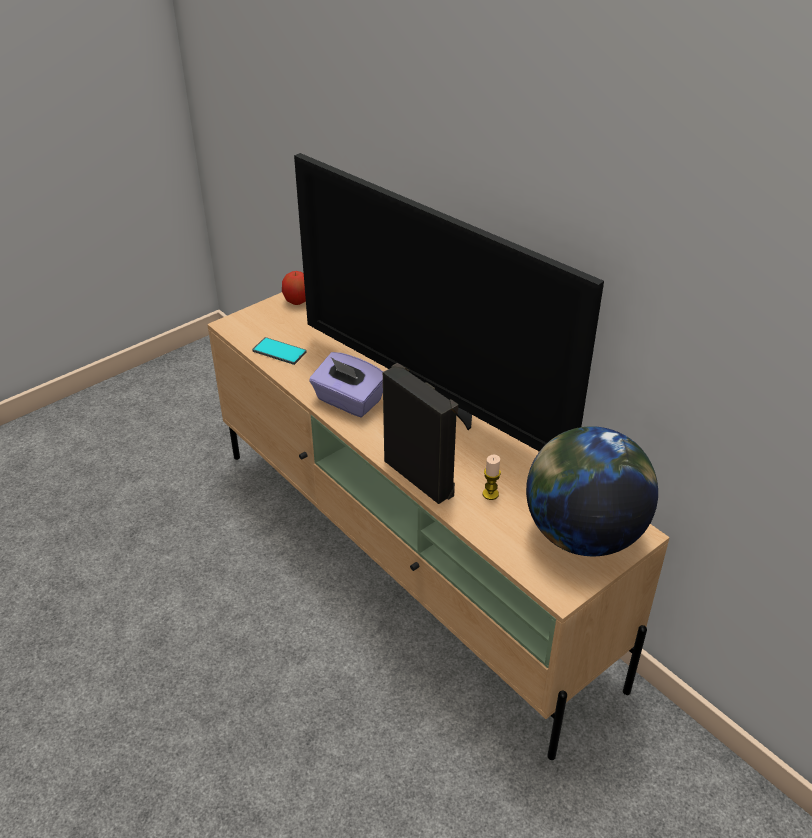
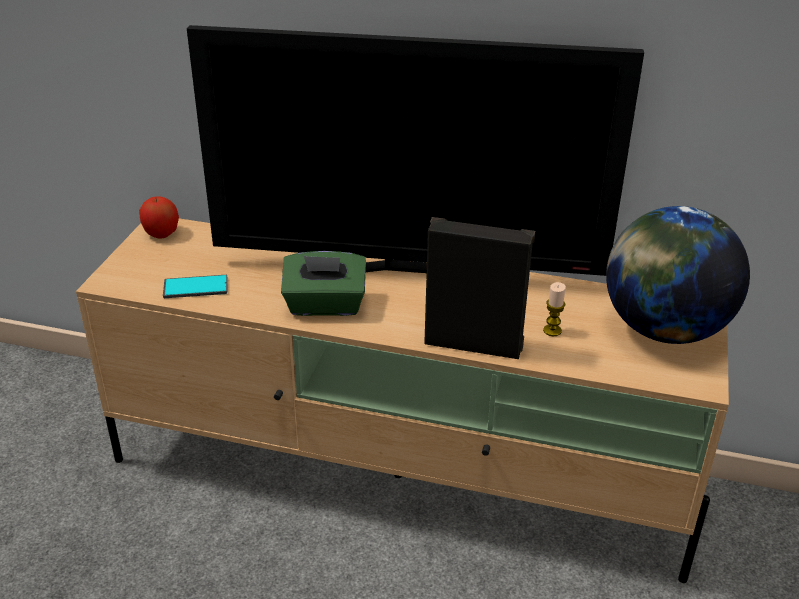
camera: 35 degrees left, 5 degrees down
(348, 401) = (325, 305): purple tissue box -> green tissue box

